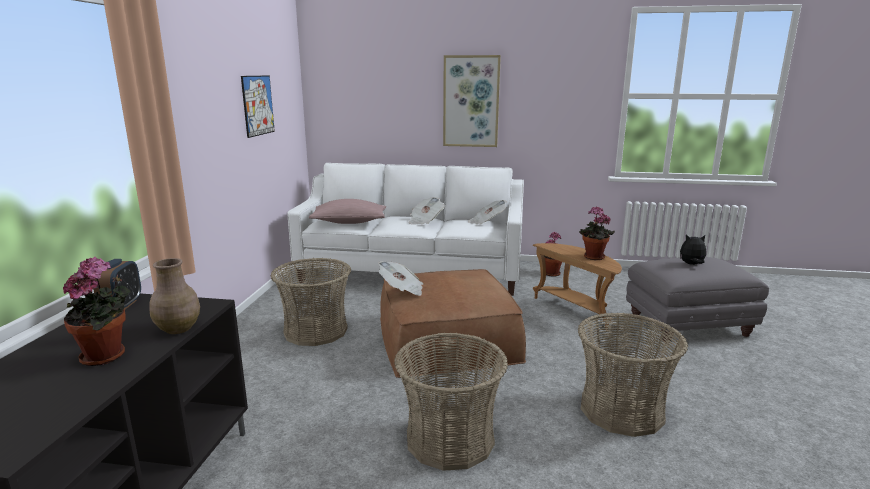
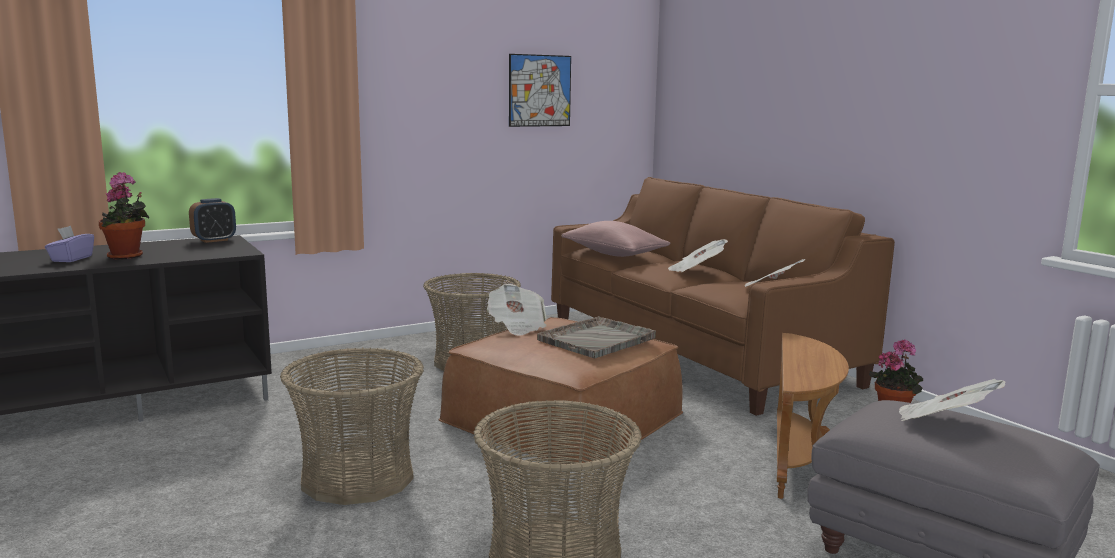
camera: 50 degrees right, 5 degrees down
(44, 387) = (71, 259): none -> purple tissue box
(179, 328) = (189, 257): brown vase -> none
(412, 272) = (696, 351): white sofa -> brown sofa
(462, 280) = (598, 339): none -> grey tray
(471, 101) = (834, 98): picture -> none
(593, 257) = (813, 368): potted plant -> none
(691, 264) = (943, 424): plush toy -> newspaper

